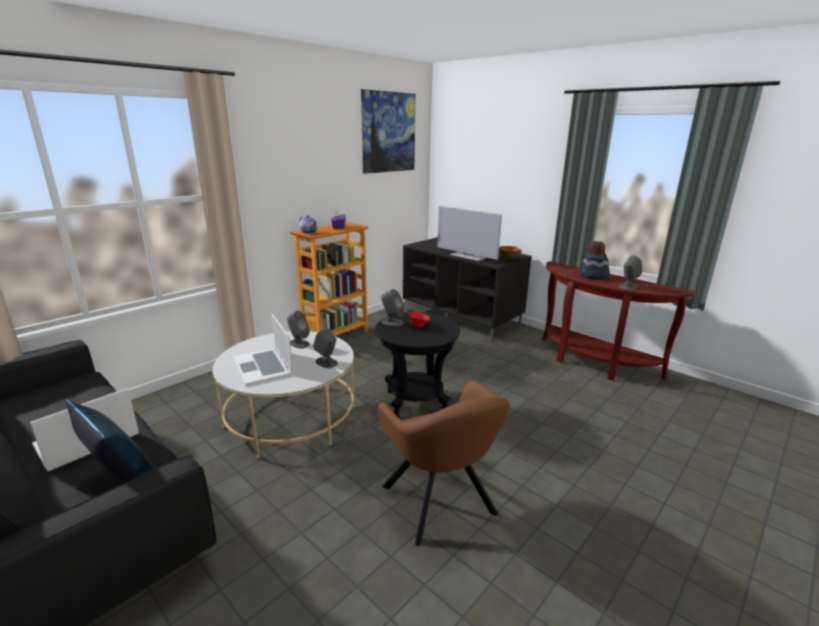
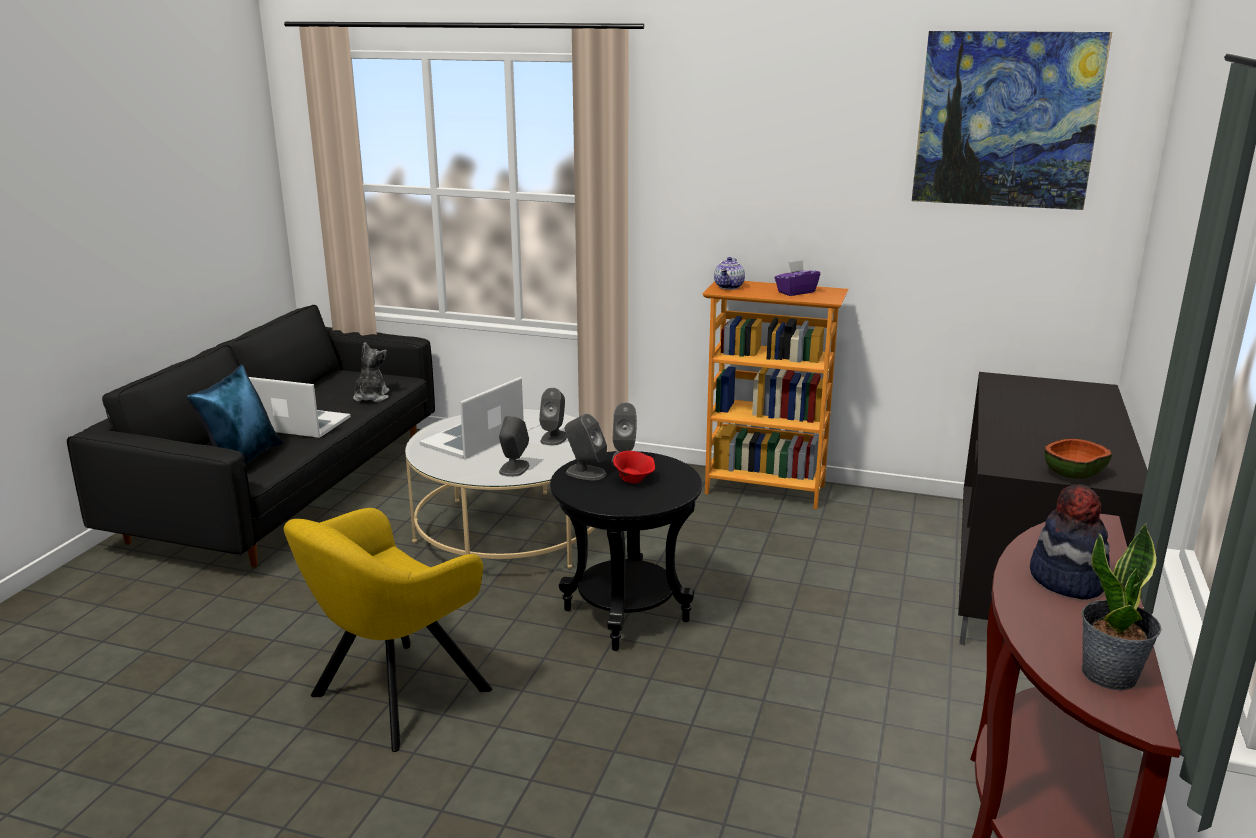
camera: 65 degrees right, 0 degrees up
(93, 397) = (371, 397): none -> plush toy
(441, 504) = (392, 697): brown armchair -> yellow armchair
(467, 256) = (1007, 434): television -> none
(628, 286) = (1047, 632): grey speaker -> grey speaker (585, 472)
(655, 287) = (1110, 675): none -> potted plant

